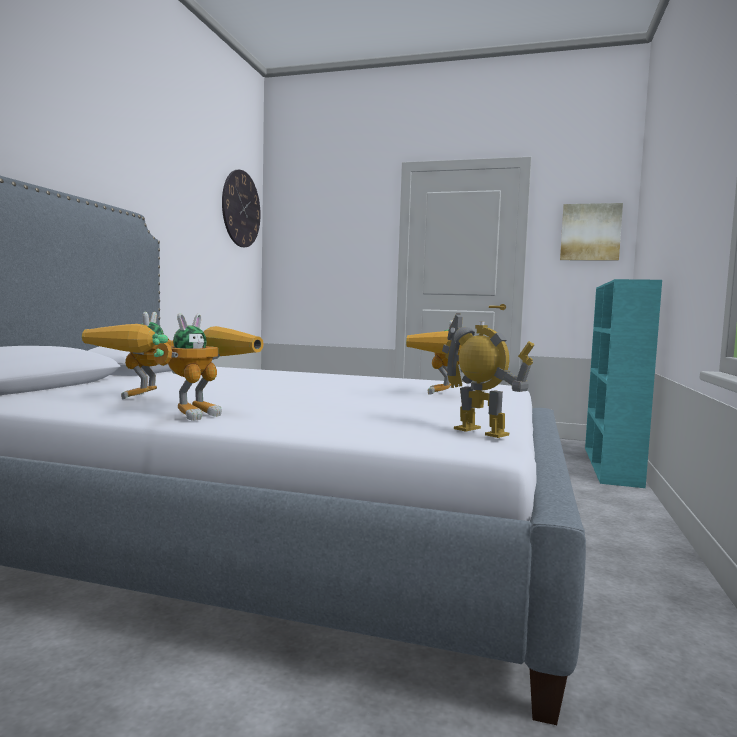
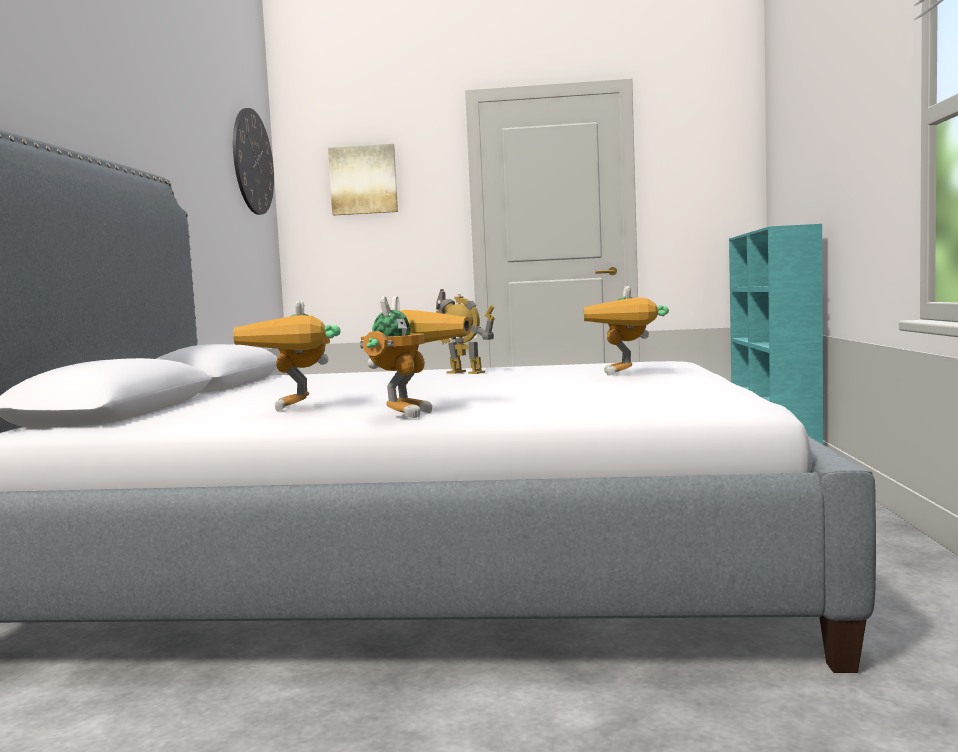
camera: 10 degrees left, 0 degrees up
(481, 431) = (730, 397): toy robot -> toy robot (465, 372)
(590, 232) = (712, 170): picture -> picture (363, 180)

